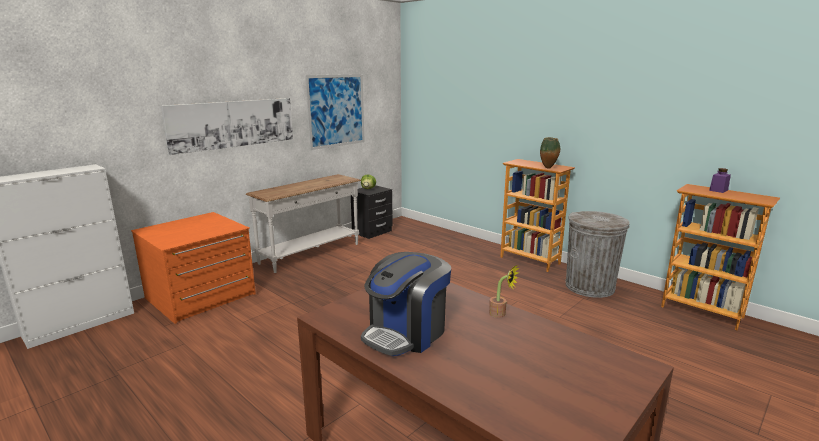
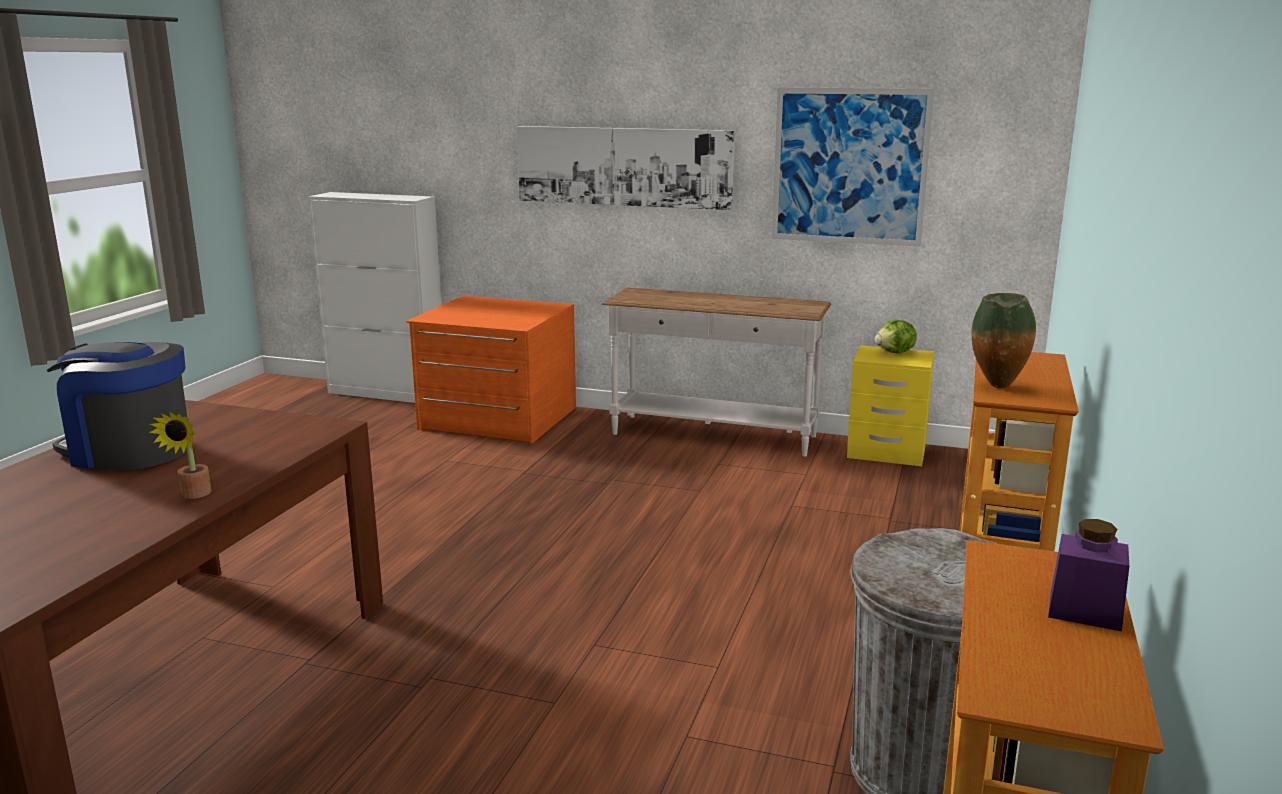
camera: 65 degrees right, 0 degrees up
(372, 232) = (886, 452): black nightstand -> yellow nightstand

